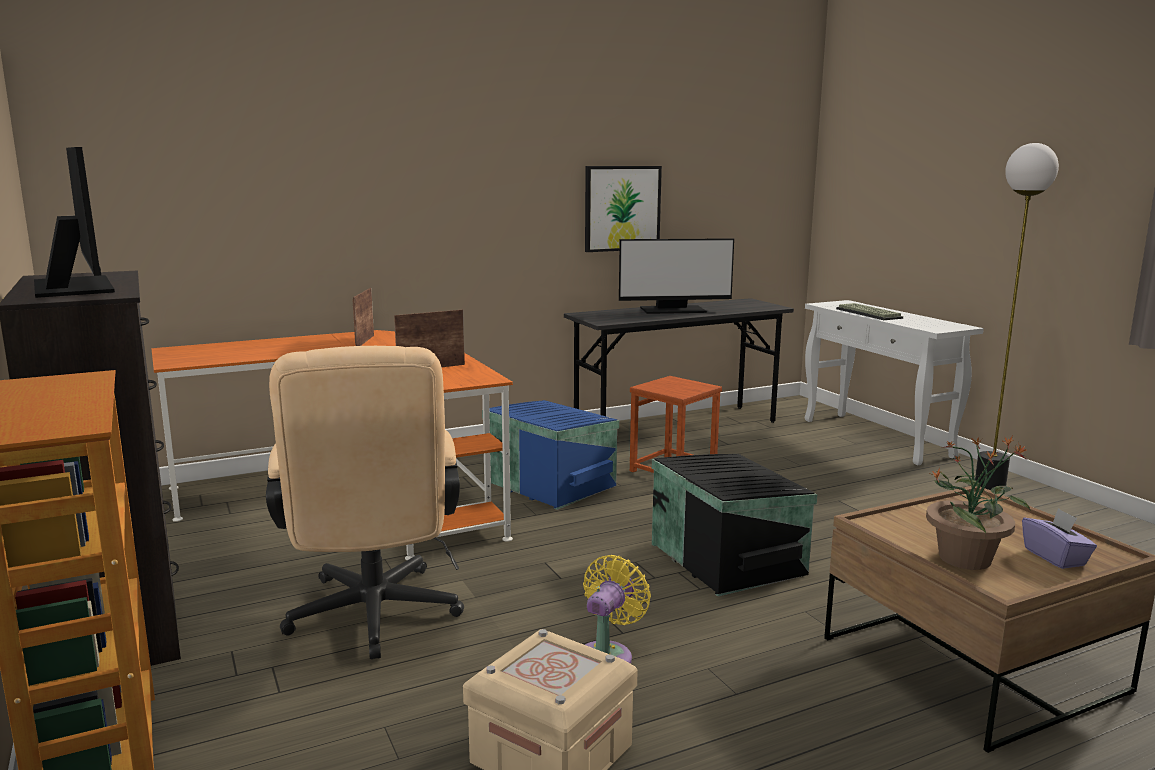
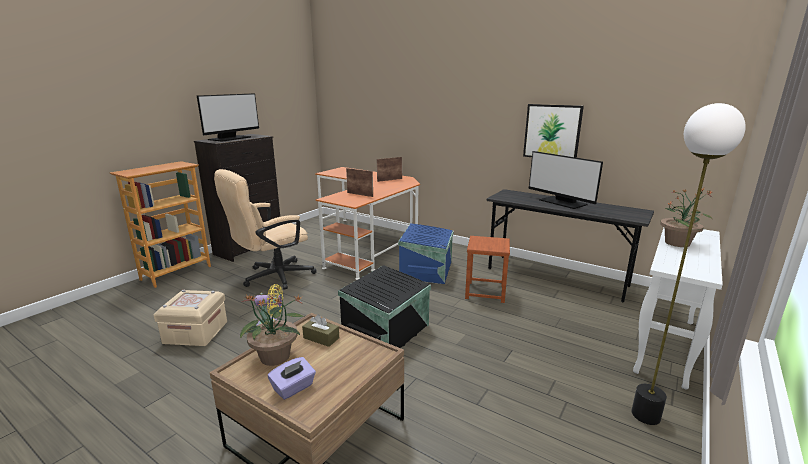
camera: 60 degrees right, 5 degrees up
(870, 313) = (678, 243): keyboard -> potted plant
(918, 523) = (321, 338): none -> brown tissue box

